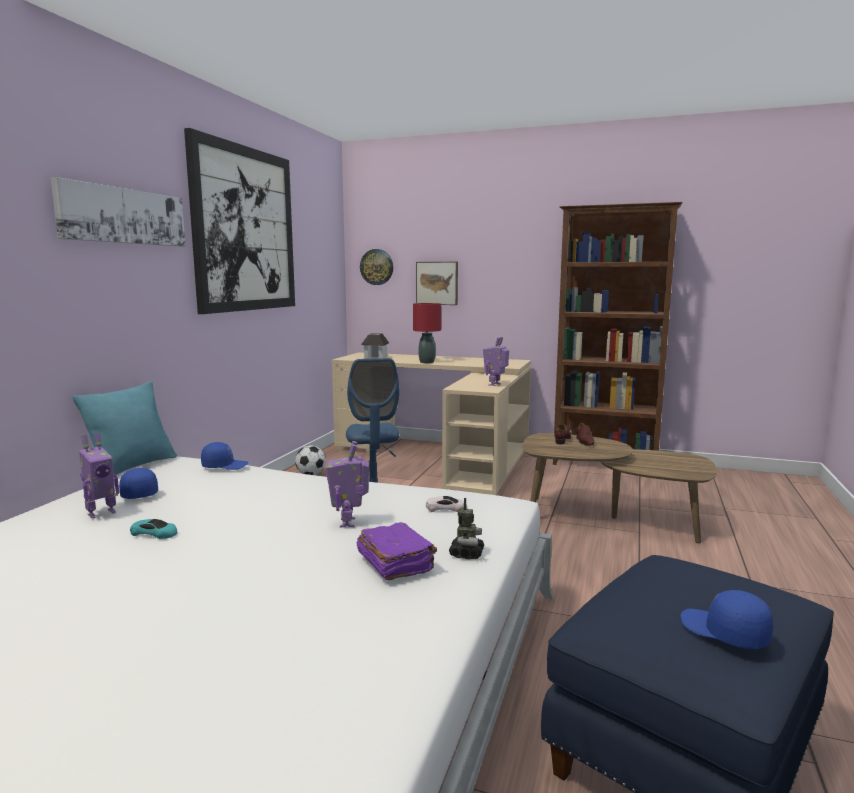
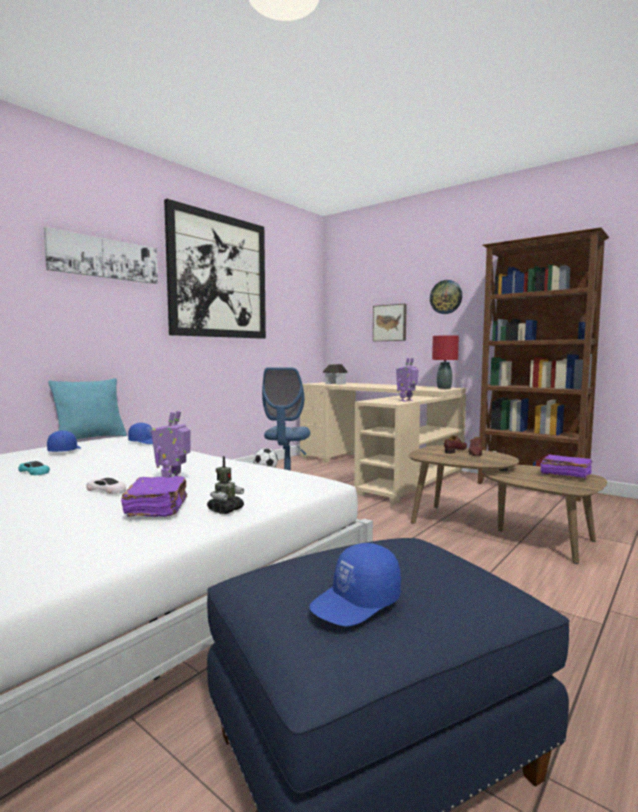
camera: 20 degrees right, 5 degrees down
(101, 513) = (25, 458): toy robot -> none
(377, 267) = (345, 312): wall clock -> wall clock (446, 297)
(426, 362) = (370, 386): red table lamp -> red table lamp (443, 388)
(446, 508) = (262, 480): white toy car -> white toy car (107, 490)
(674, 458) = (564, 475): none -> purple book
(724, 632) = (356, 603): blue cap -> blue cap turned 105 degrees counterclockwise

